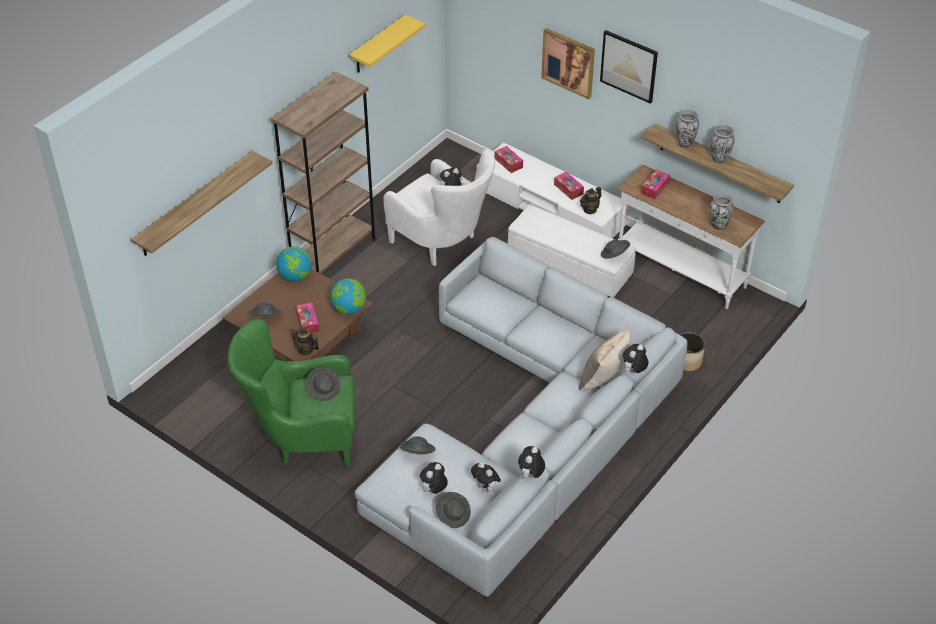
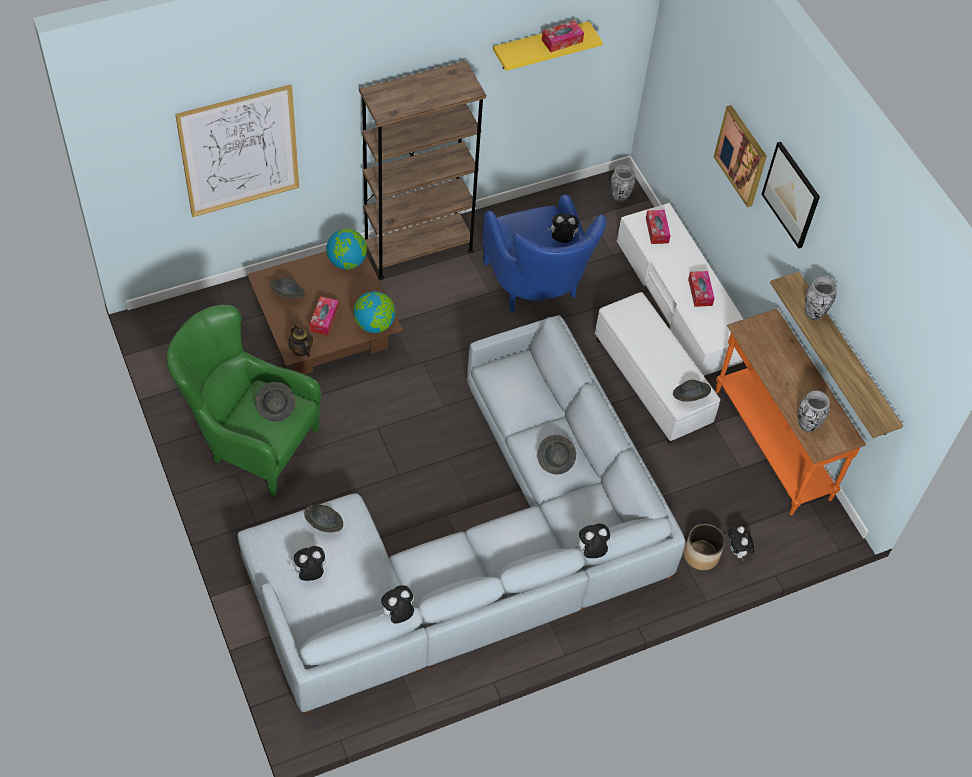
camera: 25 degrees right, 10 degrees up
(195, 204) = (239, 151): shelf -> picture
(442, 244) = (536, 290): white armchair -> blue armchair
(453, 515) = (310, 611): grey hat -> grey hat (556, 459)
(486, 488) = (363, 598): plush toy -> plush toy (737, 551)
(590, 209) = (706, 328): teapot -> none
(603, 378) = (572, 538): beige pillow -> none
(655, 188) = (768, 344): tissue box -> tissue box (562, 41)
(680, 271) = (770, 445): white console table -> orange console table
(719, 159) = (839, 351): vase -> vase (620, 197)

